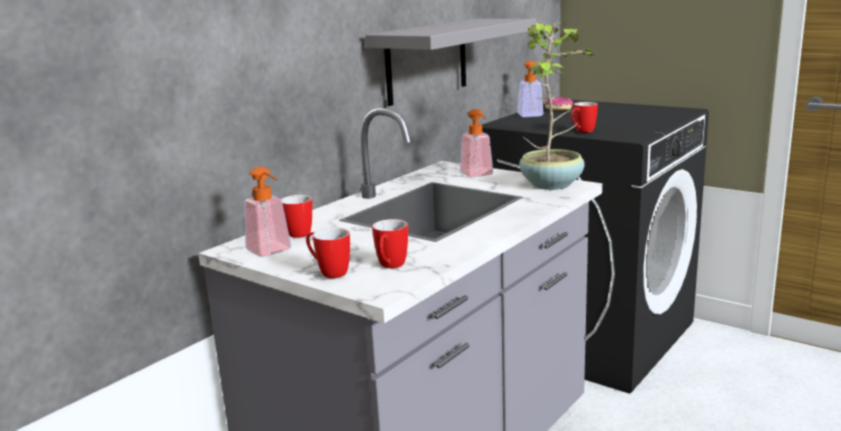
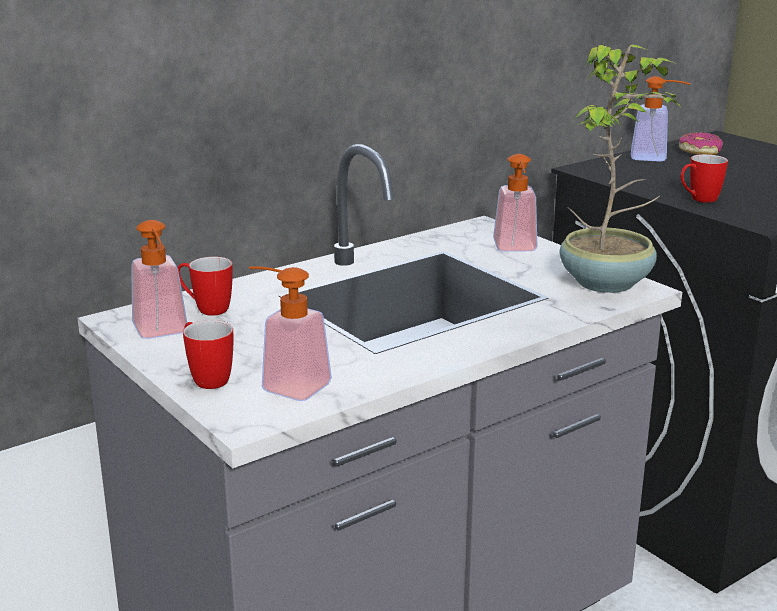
camera: 15 degrees right, 5 degrees up
(390, 267) = (287, 384): mug -> soap dispenser
(427, 61) = (475, 70): grey shelf -> none

